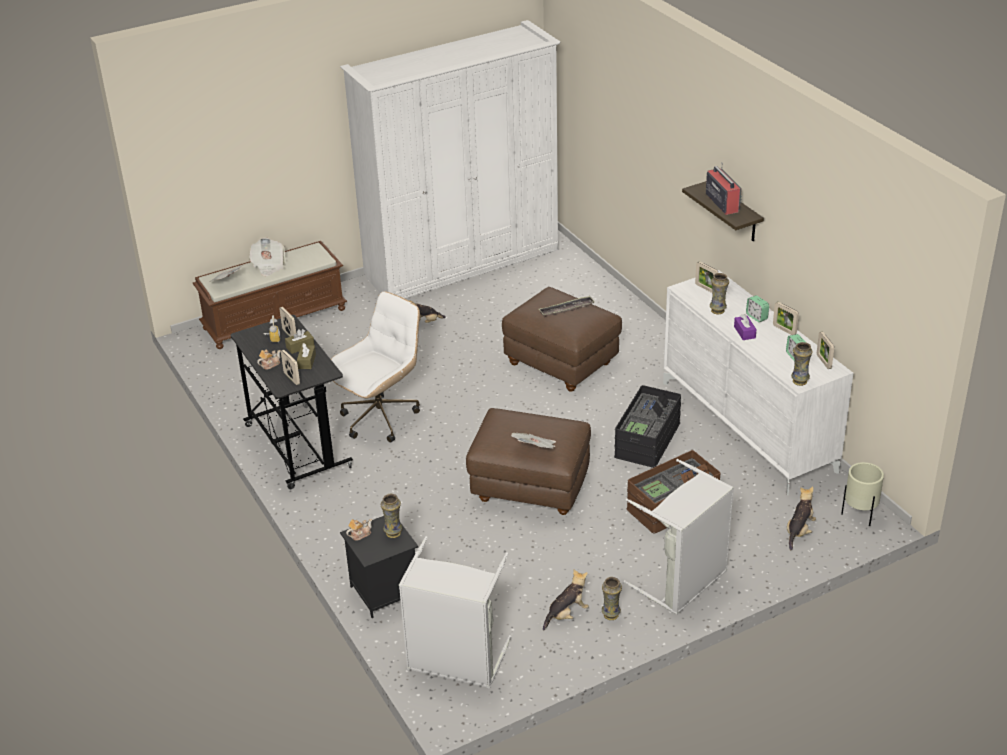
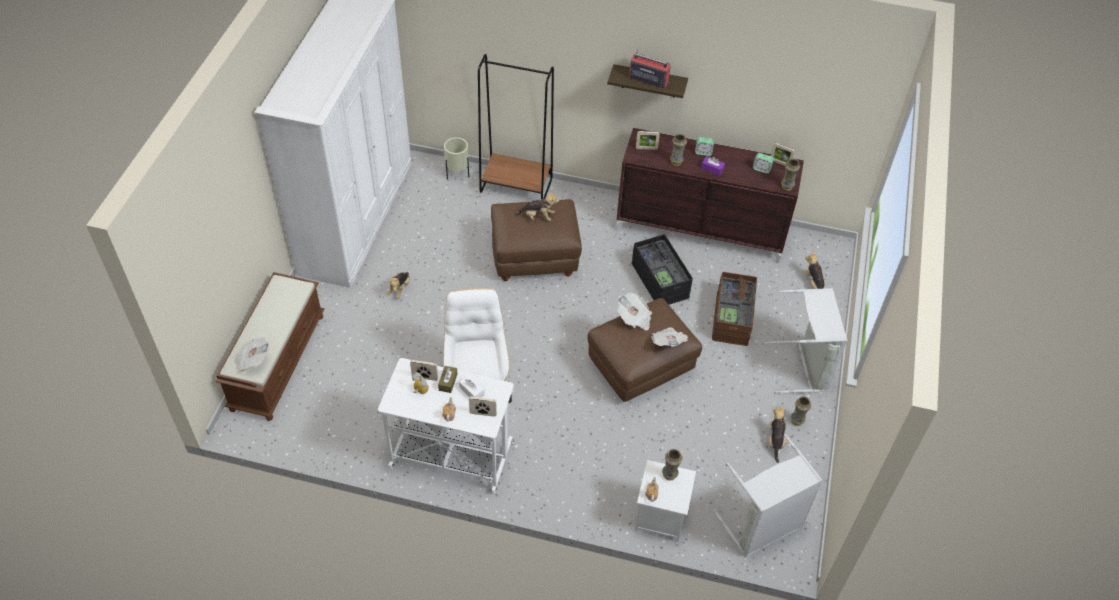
camera: 50 degrees left, 15 degrees up
(268, 266) = (265, 323): newspaper -> newspaper (634, 318)
(297, 446) = (451, 455): black desk -> white desk
(307, 361) = (472, 391): brown tissue box -> white tissue box
(382, 592) = (659, 518): black nightstand -> white nightstand
(566, 309) = (537, 216): tray -> plush toy
(621, 308) = (516, 186): none -> clothes rack
(748, 426) = (700, 229): white dresser -> brown dresser
(784, 330) = (730, 152): picture frame -> none
(859, 515) = (828, 250): beige planter -> beige planter (457, 174)

